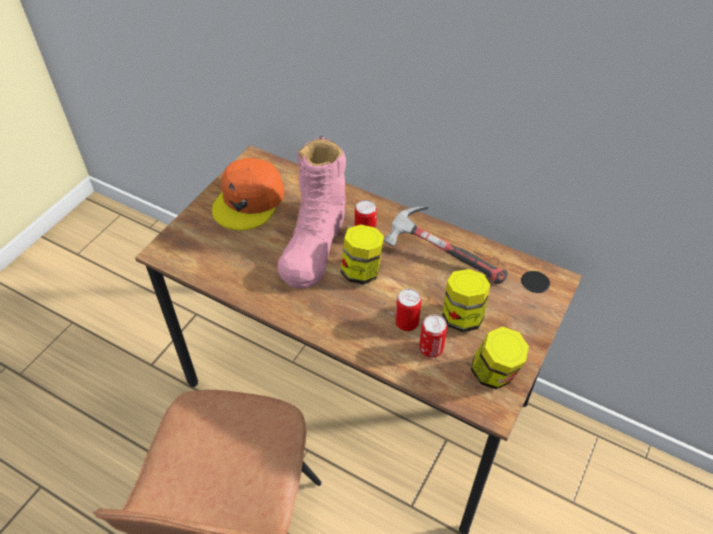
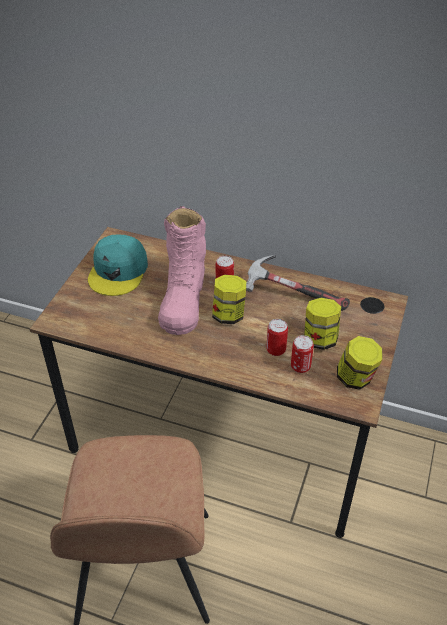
camera: 10 degrees left, 5 degrees down
(249, 201) = (118, 271): orange cap -> turquoise cap

